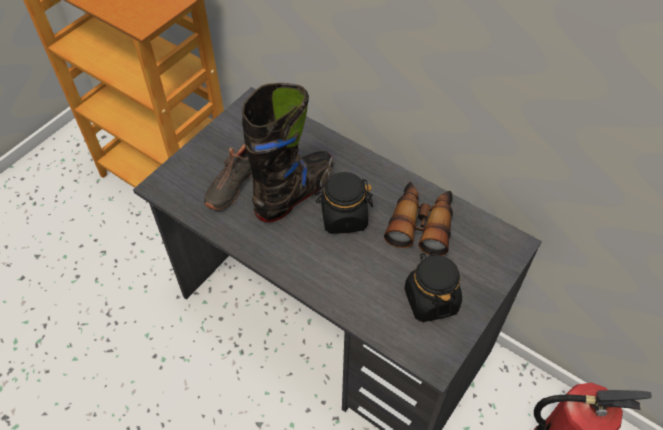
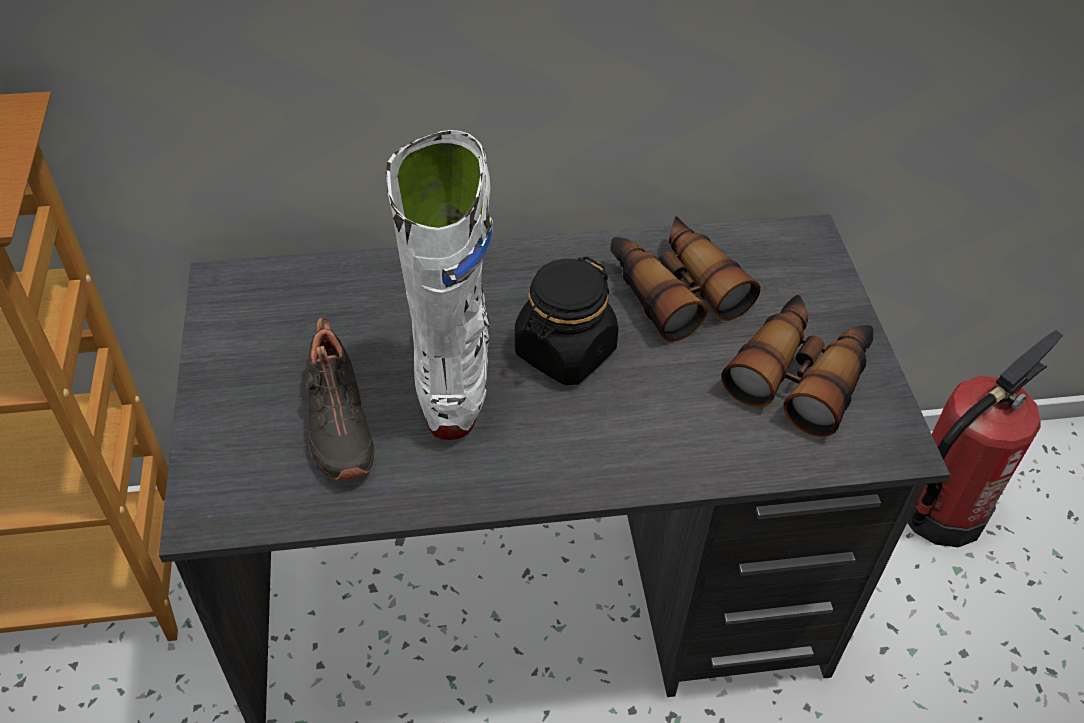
camera: 45 degrees left, 5 degrees down
(295, 193) = (453, 367): black boot -> white boot
(430, 300) = (801, 374): black jar -> binoculars

